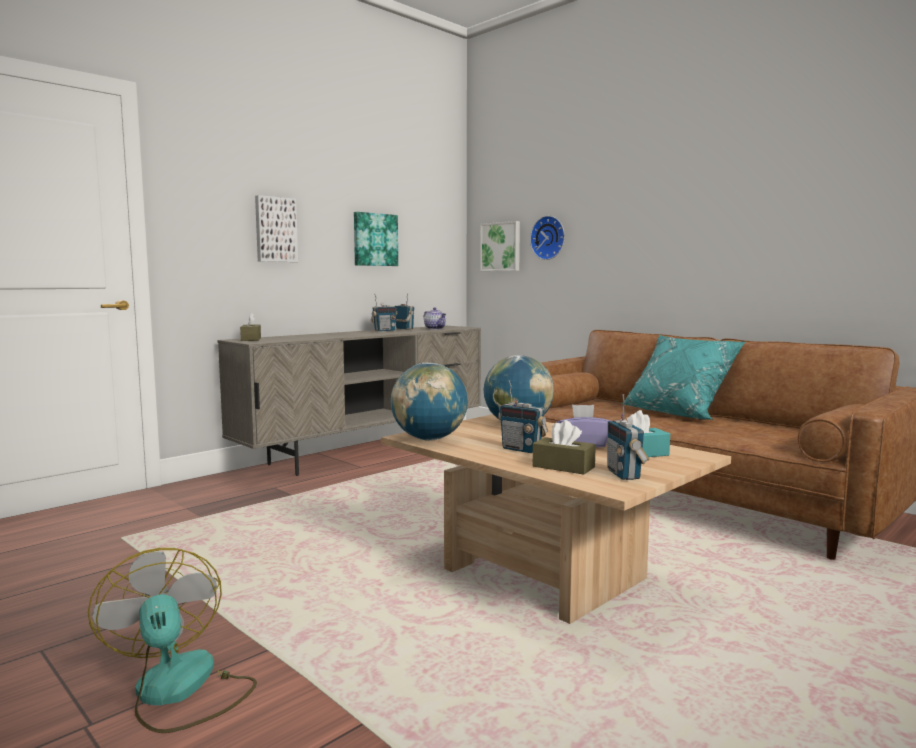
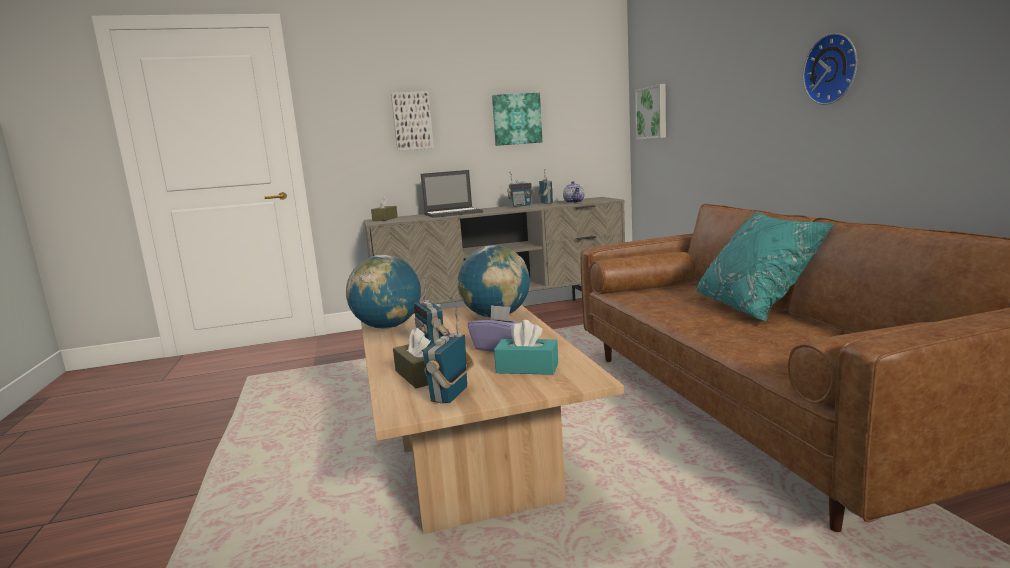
camera: 30 degrees right, 5 degrees up
(179, 691) = (114, 513): fan -> none
(325, 335) = (454, 213): none -> laptop
(549, 238) = (688, 99): wall clock -> wall clock (833, 69)

